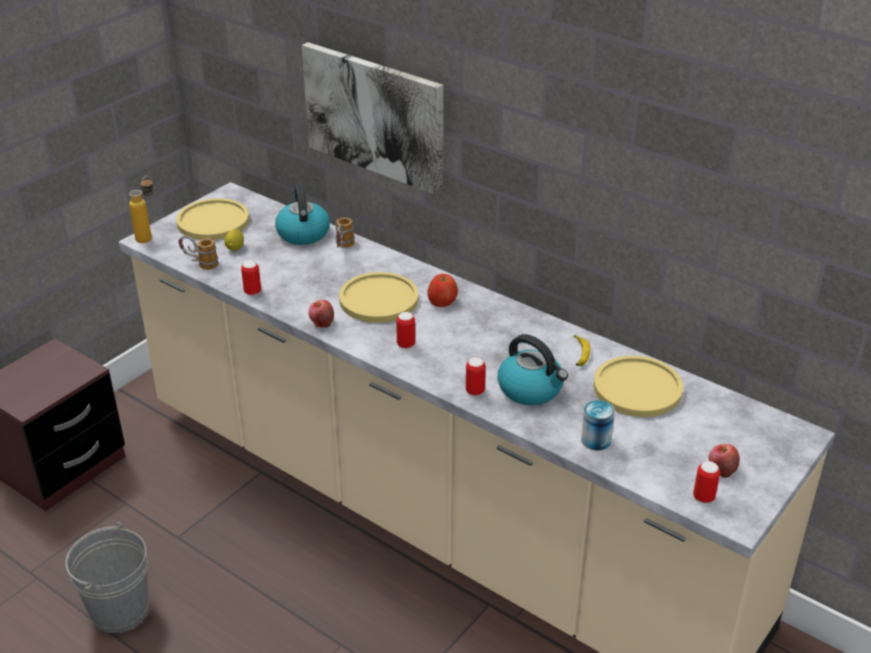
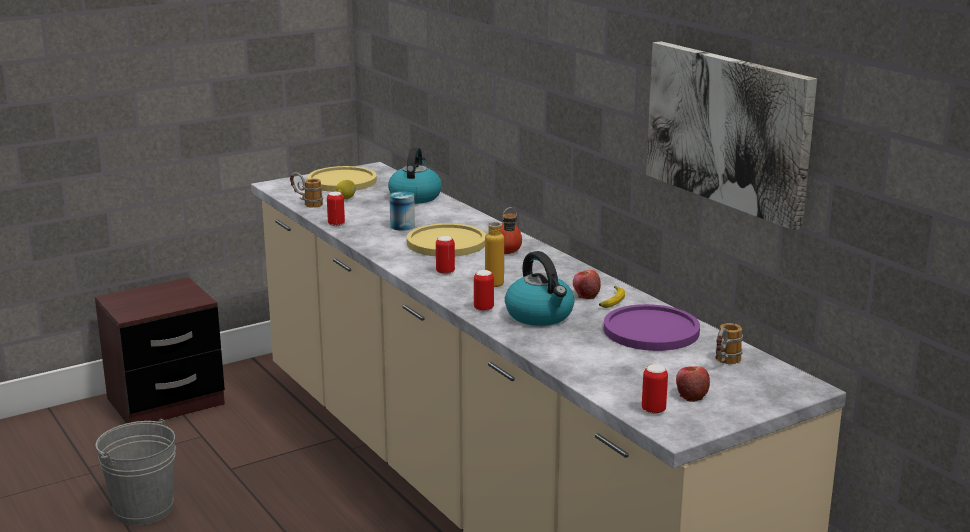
camera: 20 degrees right, 15 degrees down
(149, 236) = (278, 183): bottle -> bottle (501, 282)
(321, 322) = (380, 249): apple -> apple (586, 295)
(343, 247) = (443, 209): mug -> mug (724, 363)
(375, 116) = (483, 76): picture -> picture (728, 130)
(596, 440) = (575, 356): can -> can (402, 226)
(637, 388) = (651, 330): yellow plate -> purple plate

